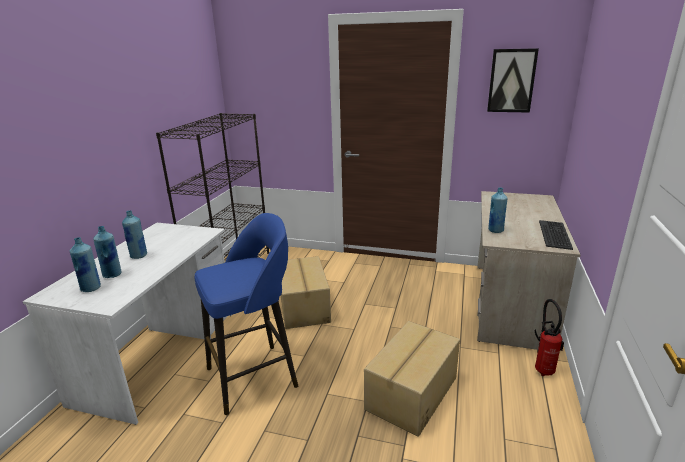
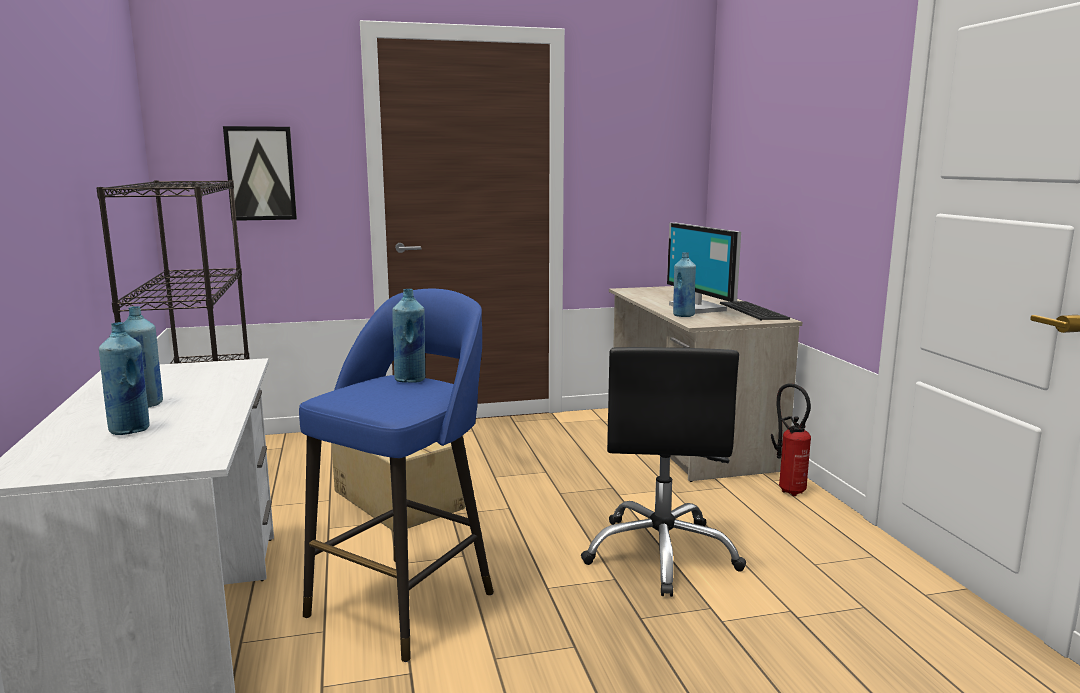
camera: 30 degrees left, 10 degrees down
(91, 288) = (112, 450): blue bottle -> blue bottle (410, 380)
(410, 393) = (662, 554): cardboard box -> black office chair
(511, 81) = (633, 129): picture -> picture (261, 173)
(518, 223) = (699, 307): none -> monitor

